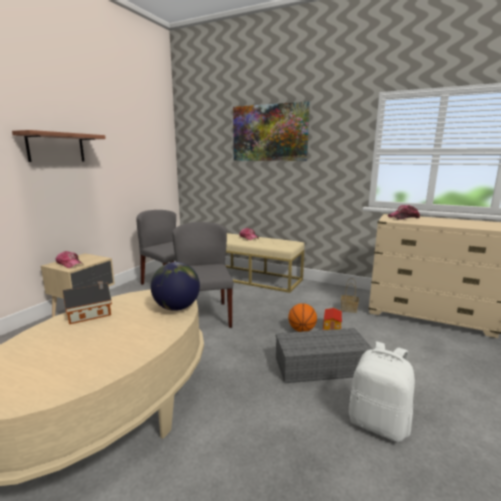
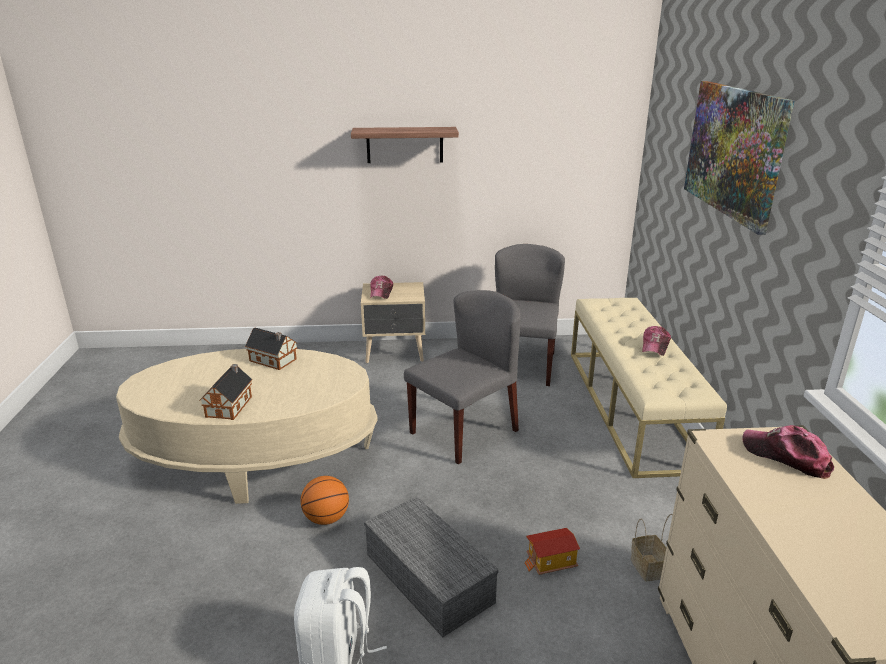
camera: 60 degrees right, 10 degrees up
(133, 345) = (230, 405): none -> toy house
(176, 308) = (319, 395): globe -> none
(302, 330) = (512, 531): basketball -> basketball (326, 518)

